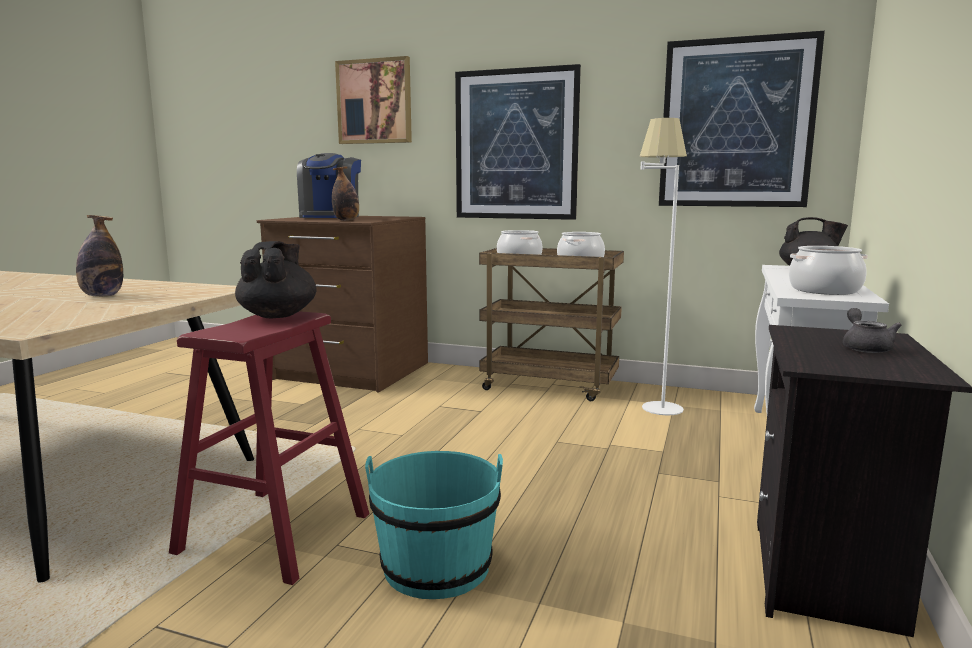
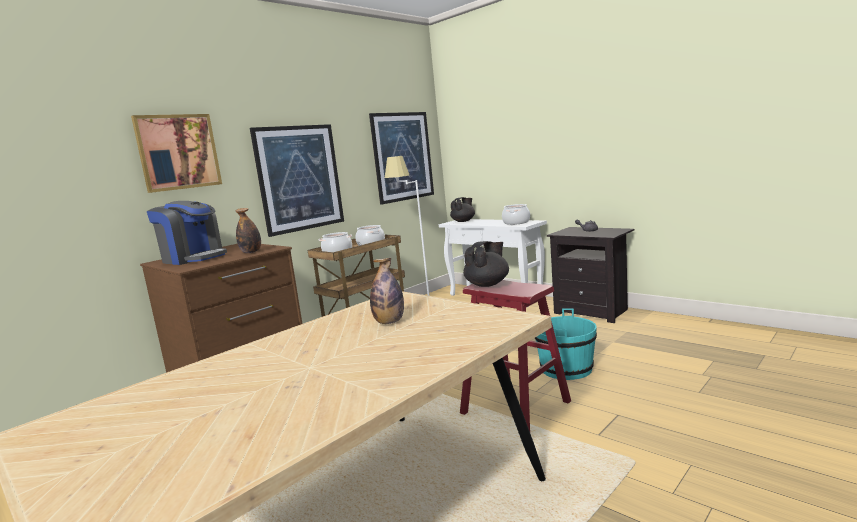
camera: 65 degrees left, 0 degrees up
(278, 315) = (487, 284): black teapot -> black teapot turned 105 degrees clockwise

